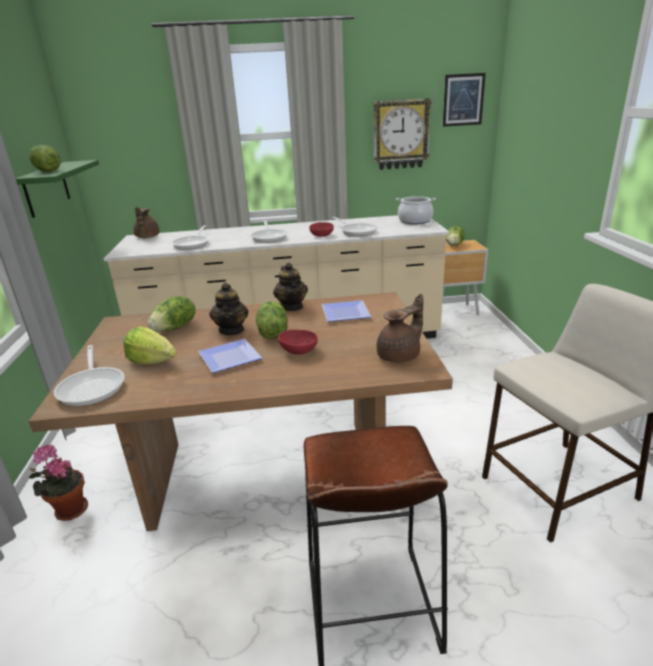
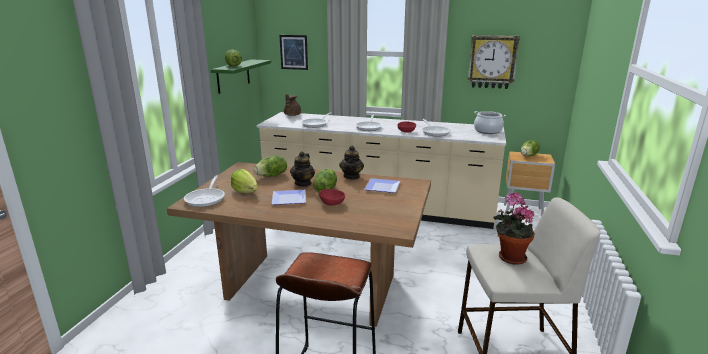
camera: 20 degrees right, 5 degrees down
(69, 510) = (189, 276): potted plant -> potted plant (509, 257)
(400, 356) = (392, 220): brown teapot -> none
(463, 100) = (549, 39): picture -> picture (294, 52)

